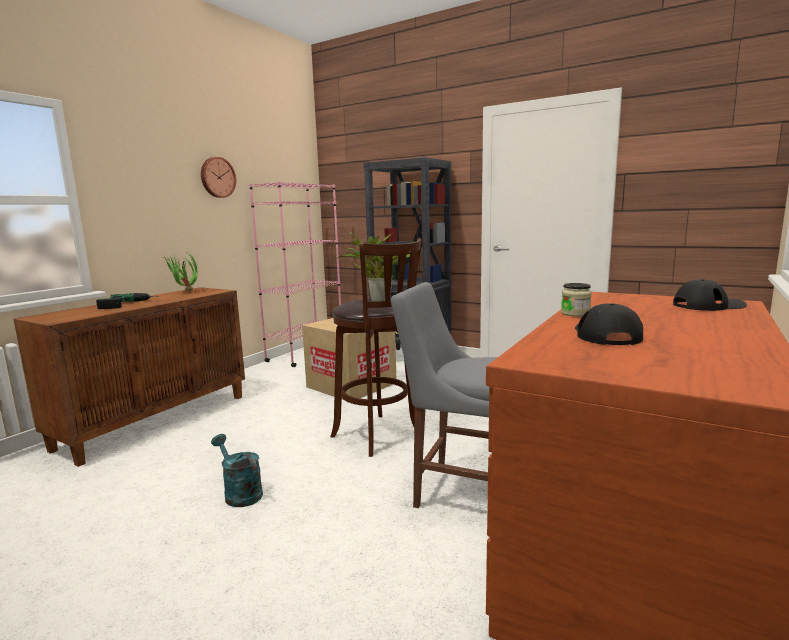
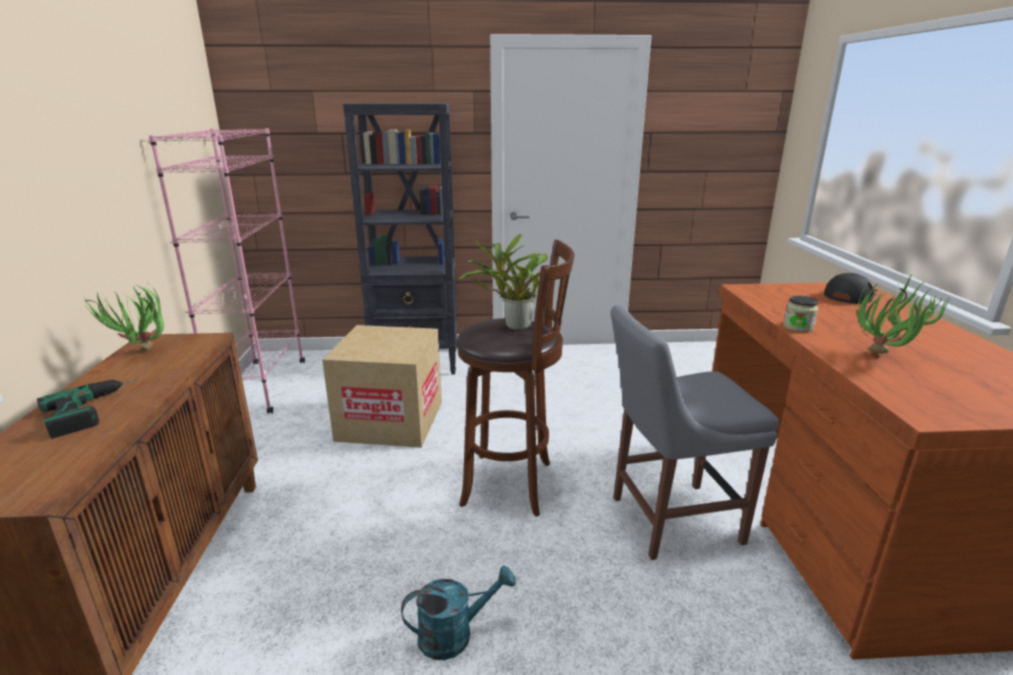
camera: 35 degrees left, 10 degrees up
(217, 177) = (104, 130): wall clock -> none
(239, 493) = (455, 634): turquoise watering can -> turquoise watering can turned 150 degrees clockwise
(605, 335) = (886, 357): black cap -> potted plant

